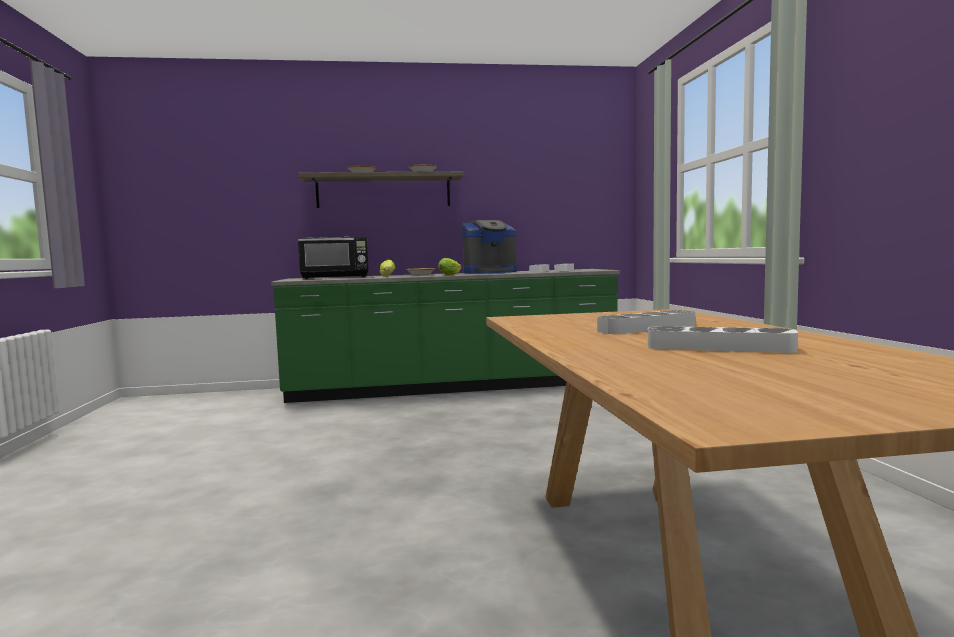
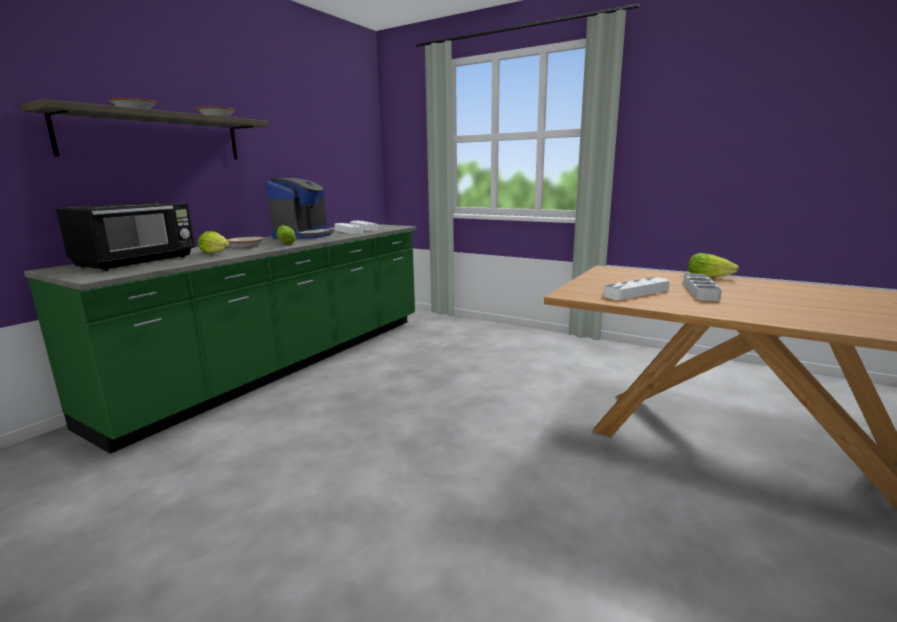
camera: 50 degrees left, 10 degrees up
(718, 347) = (812, 302): white tray -> white tray (636, 292)
(750, 324) = (711, 277): none -> lettuce

